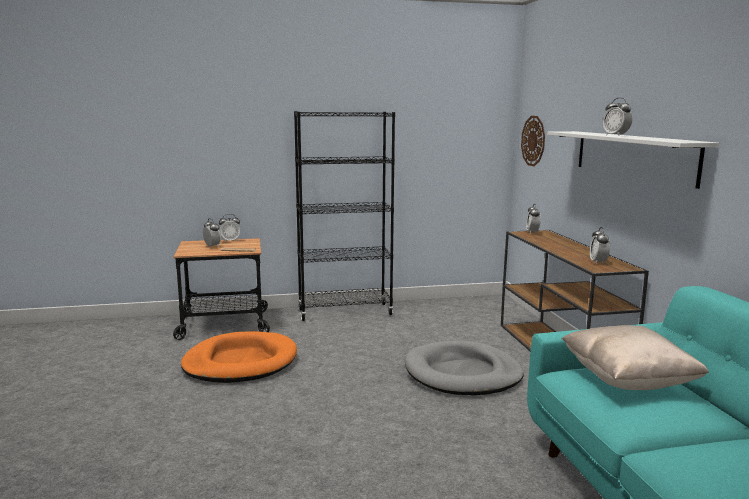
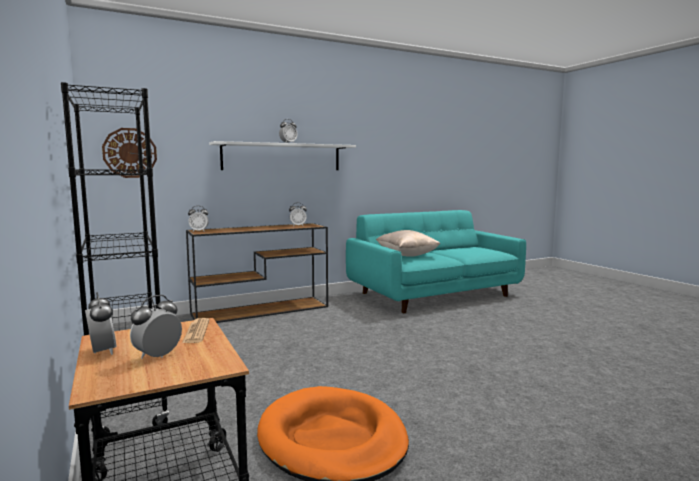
camera: 105 degrees left, 5 degrees down
(462, 373) = (309, 333): grey dog bed -> none

